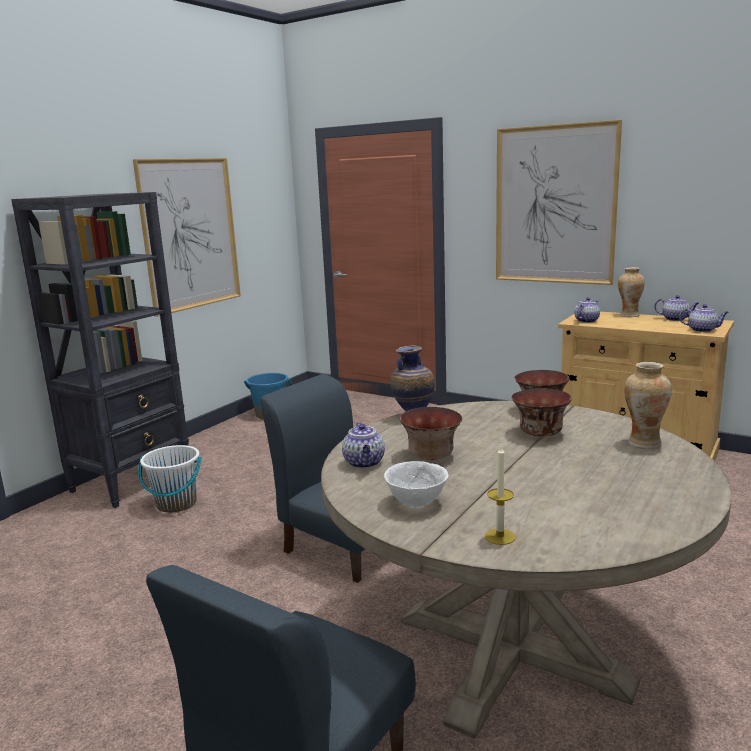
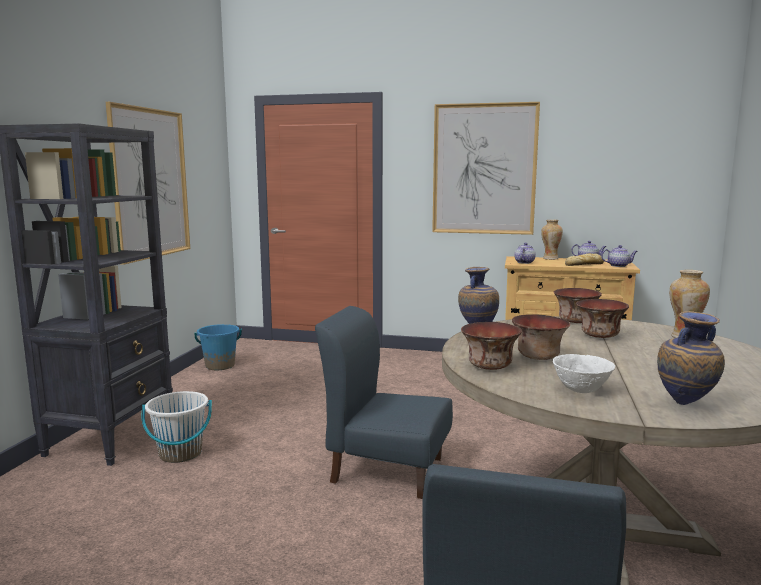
camera: 20 degrees left, 5 degrees down
(364, 463) = (490, 367): teapot -> bowl
(500, 536) = (685, 406): candle -> vase
(660, 326) = (585, 264): none -> bread

